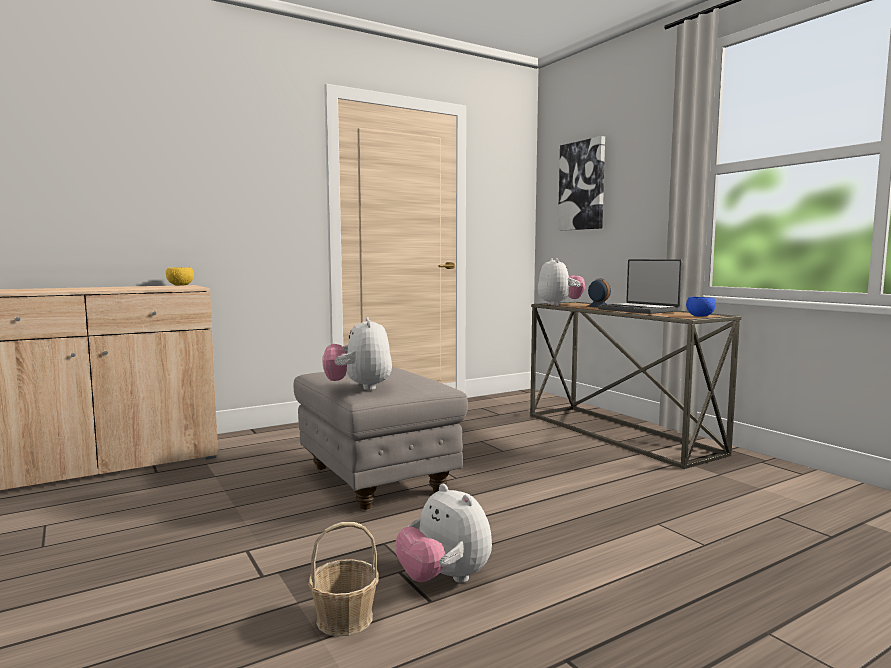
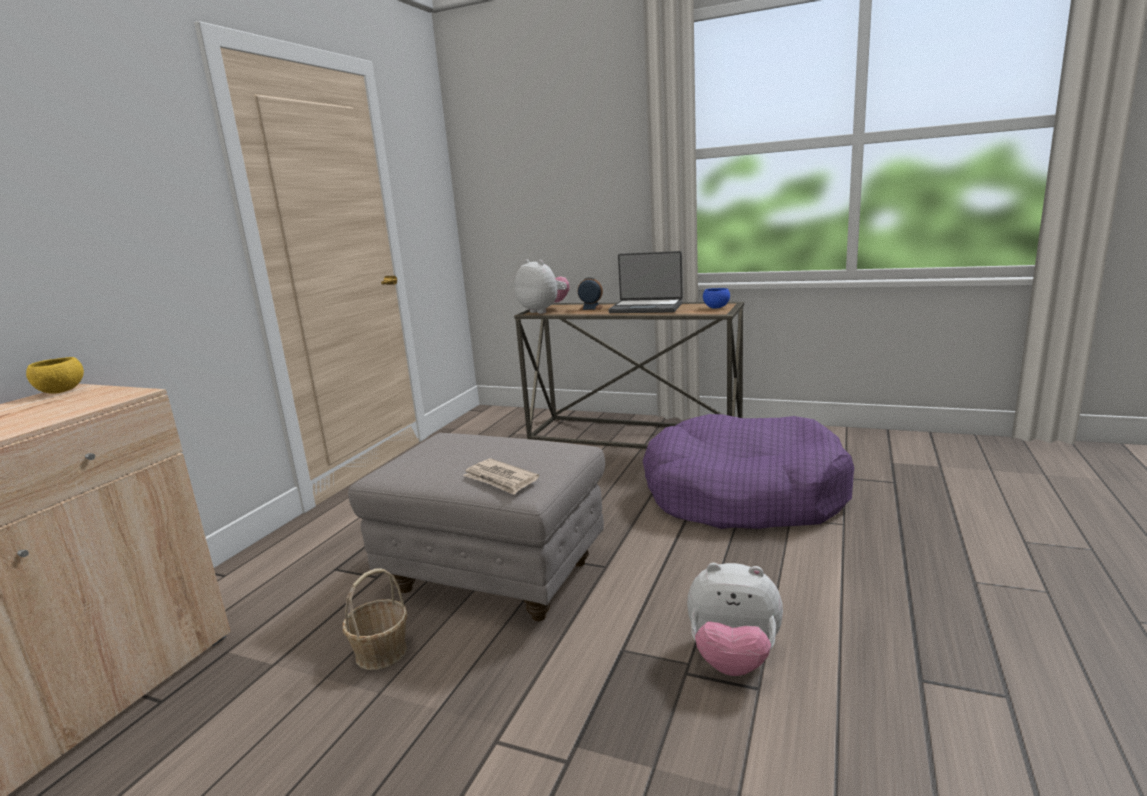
camera: 35 degrees left, 10 degrees up
(344, 618) = (723, 755): basket -> basket (380, 652)
(359, 388) = (500, 479): plush toy -> newspaper
(582, 185) = (522, 167): picture -> none
(643, 496) = (743, 495): none -> purple dog bed

